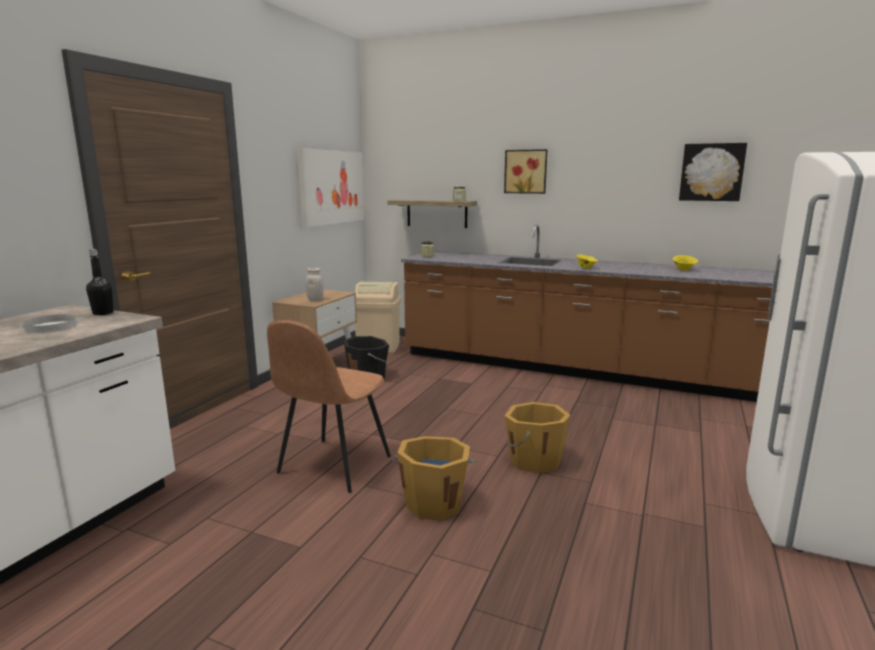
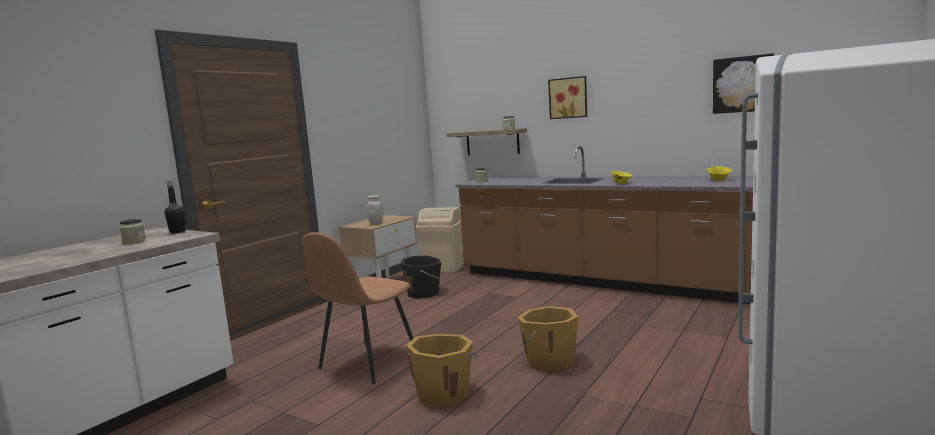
camera: 10 degrees right, 5 degrees down
(50, 326) = (134, 241): white plate -> jar
(332, 187) = (395, 124): picture -> none

